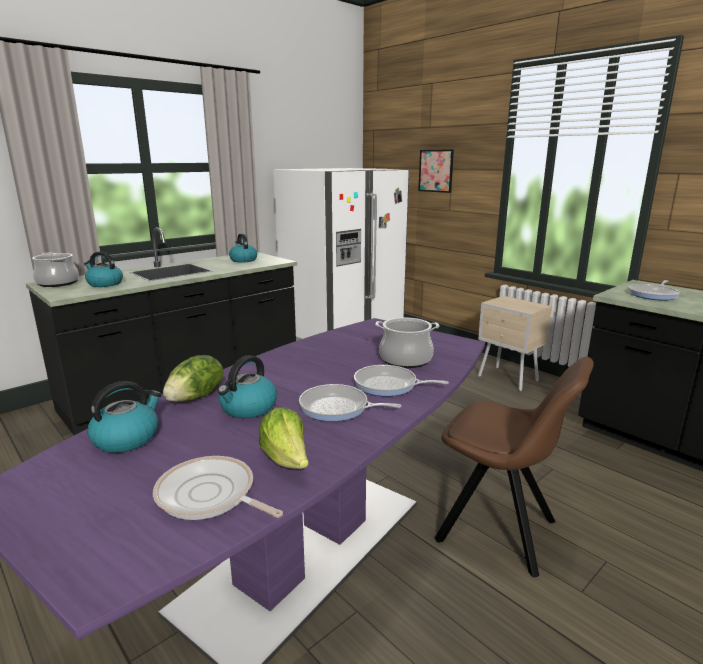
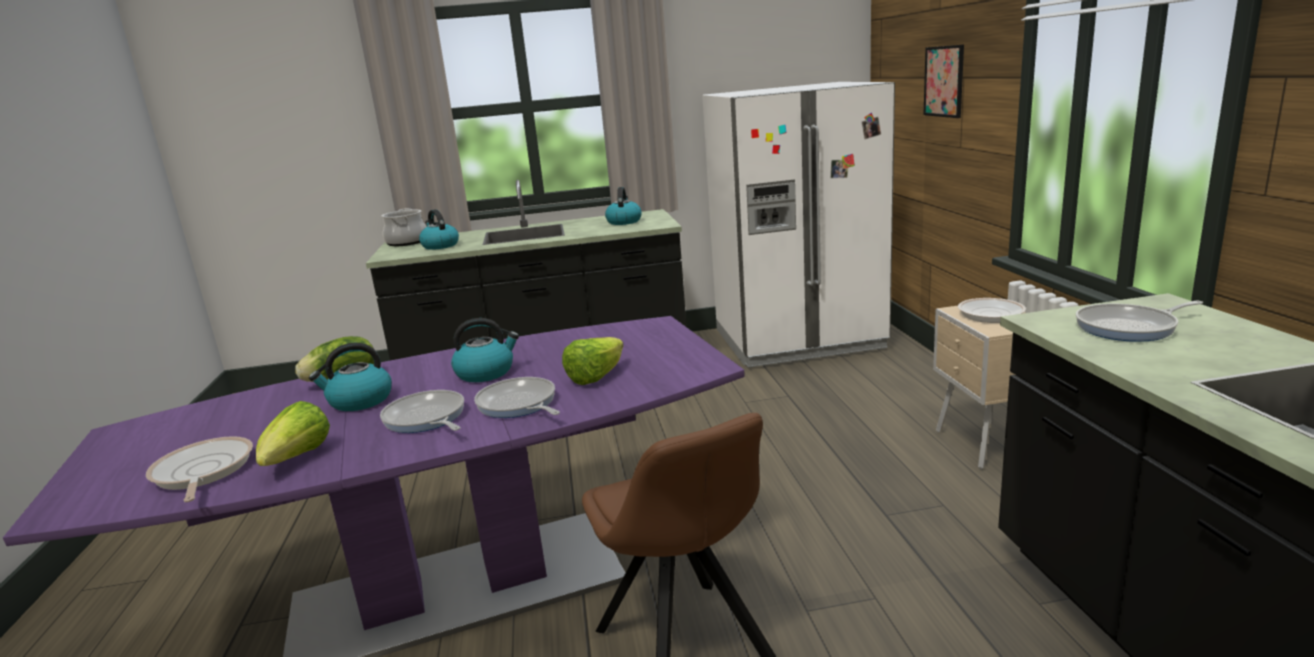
camera: 35 degrees right, 0 degrees up
(127, 438) = (240, 408): kettle -> kettle (486, 372)
(405, 360) = (596, 377): cooking pot -> lettuce
(515, 303) = (992, 316): none -> frying pan

